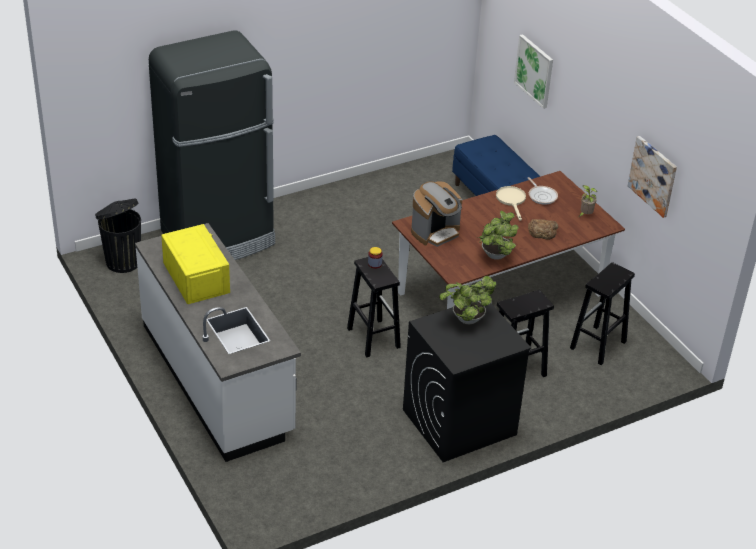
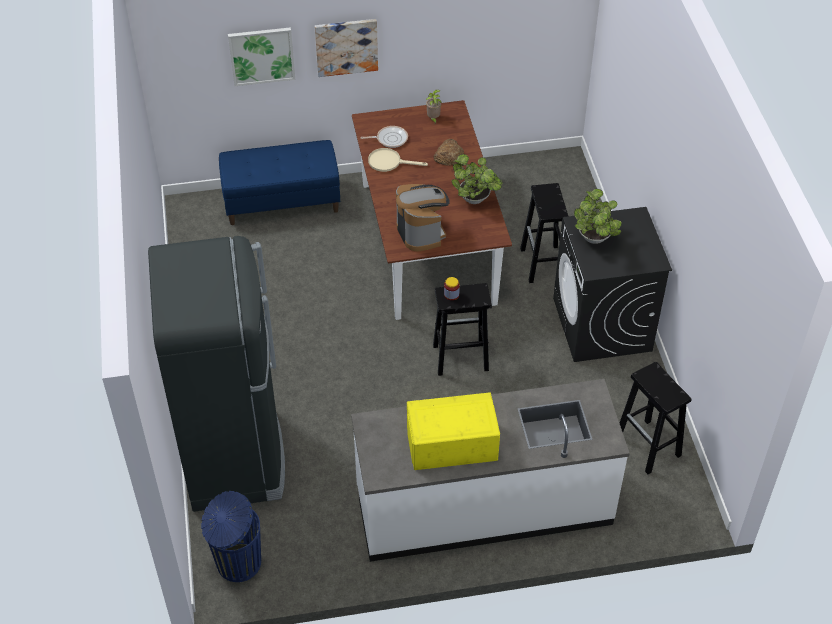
camera: 70 degrees left, 10 degrees up
(122, 261) = (237, 563): black trash can -> blue trash can
(597, 345) = (525, 197): black stool -> black stool (648, 447)
(653, 176) = (479, 35): picture -> picture (346, 46)

